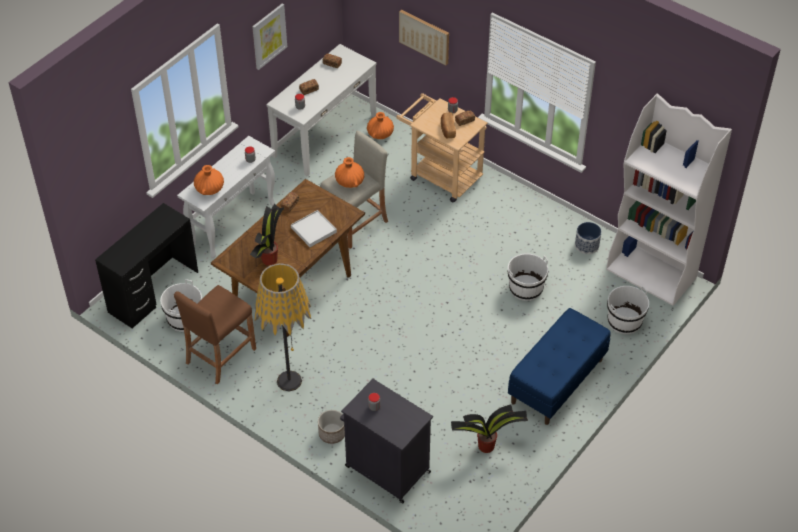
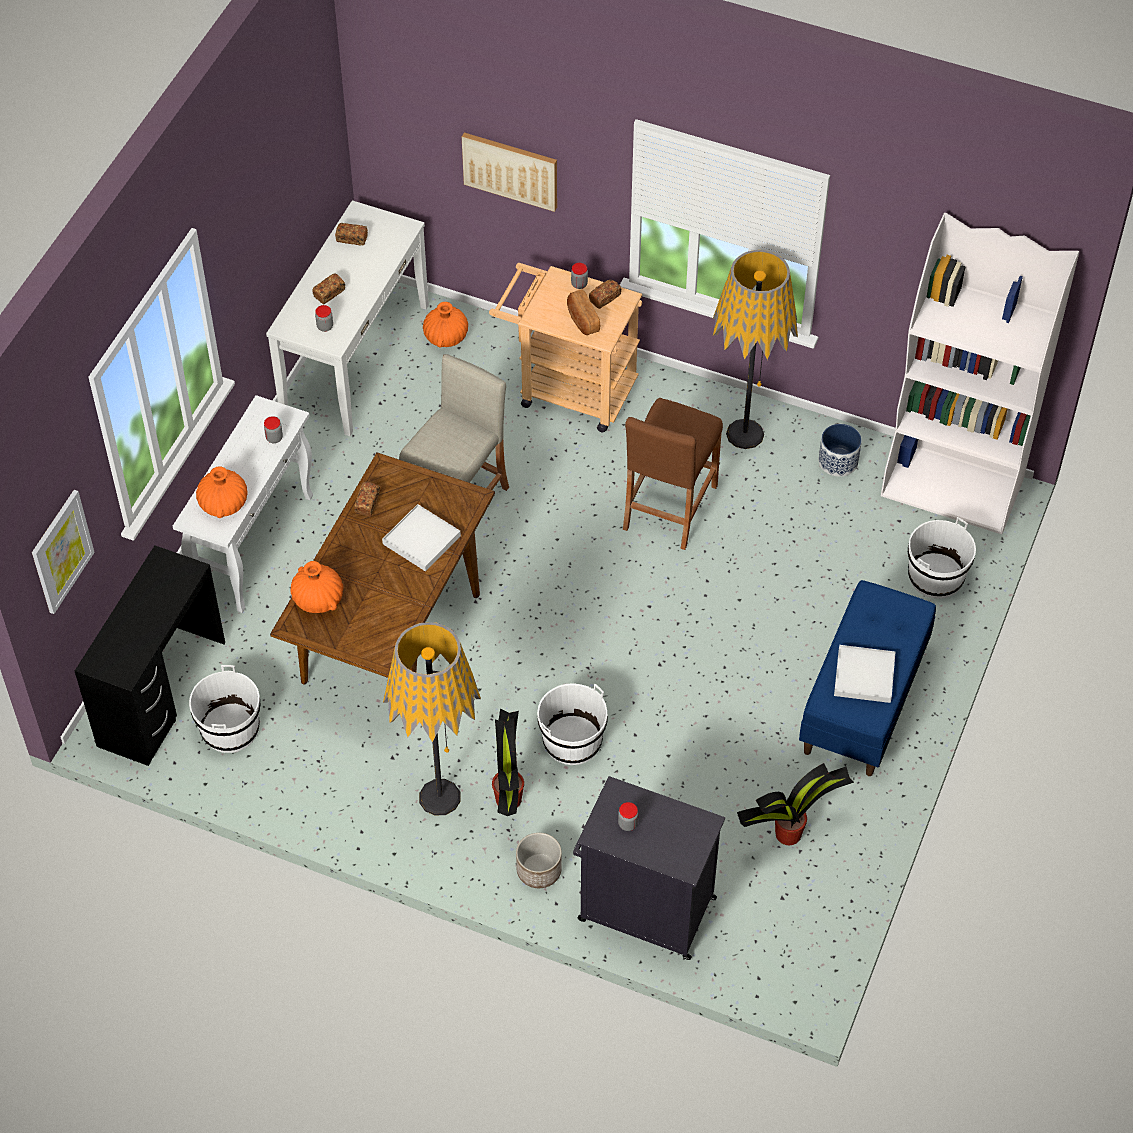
camera: 15 degrees left, 5 degrees up
(220, 355) = (312, 779): brown stool -> brown stool (669, 507)
(269, 36) = (260, 222): picture -> picture (61, 551)
(270, 259) = (367, 606): potted plant -> potted plant (508, 798)
(349, 182) = (448, 442): orange vase -> orange vase (318, 599)
(526, 288) = (766, 555): white bucket -> white bucket (572, 741)
(536, 219) = (745, 434): none -> floor lamp
(552, 361) = (864, 676): none -> white tray

